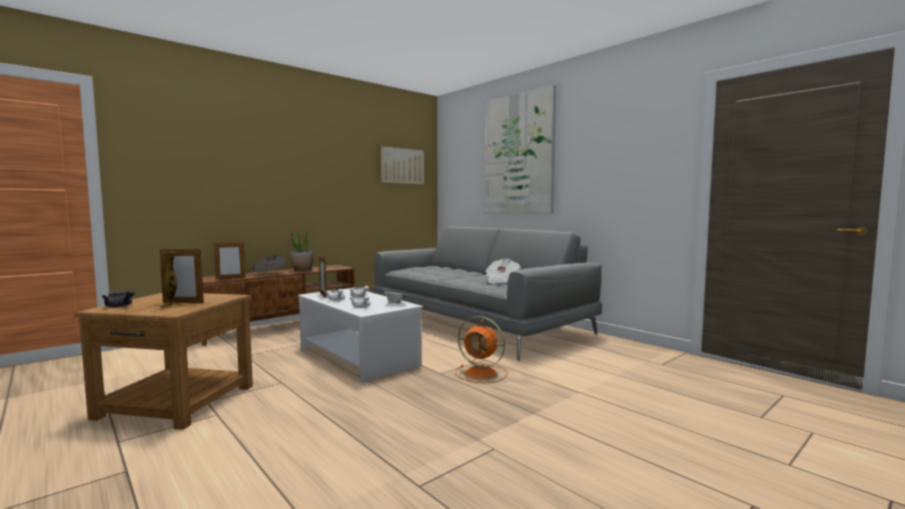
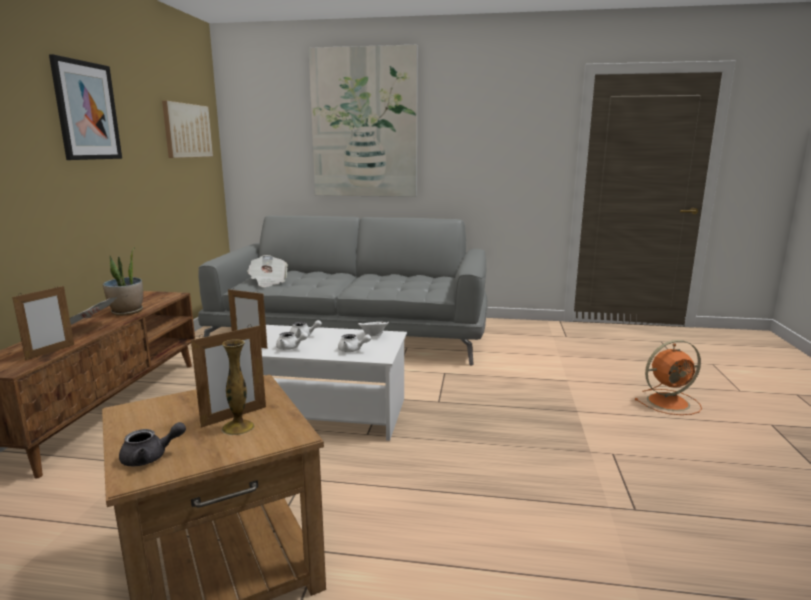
camera: 40 degrees left, 10 degrees up
(311, 151) = (86, 111): none -> picture
(482, 374) = (472, 389): orange fan -> orange fan (669, 402)
(501, 281) = (408, 282): newspaper -> newspaper (268, 282)

